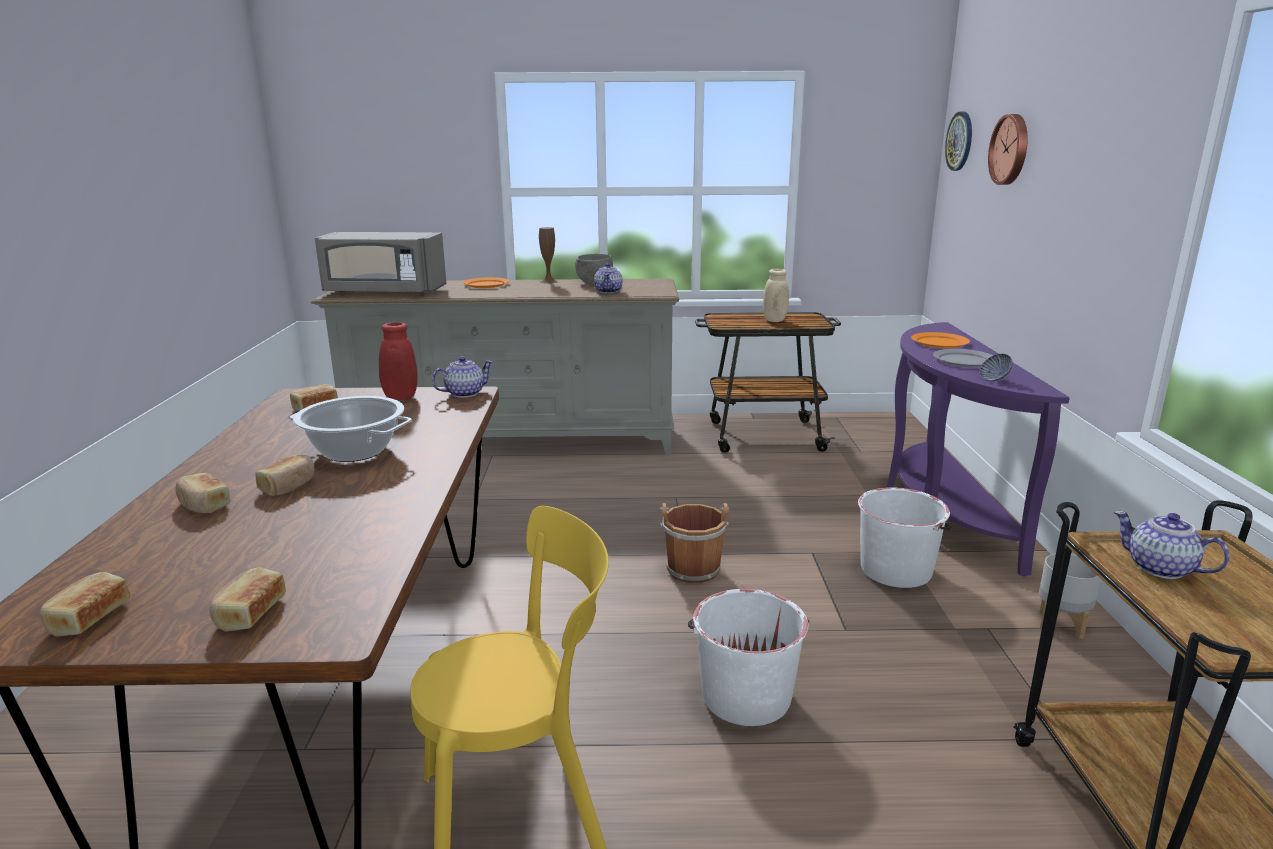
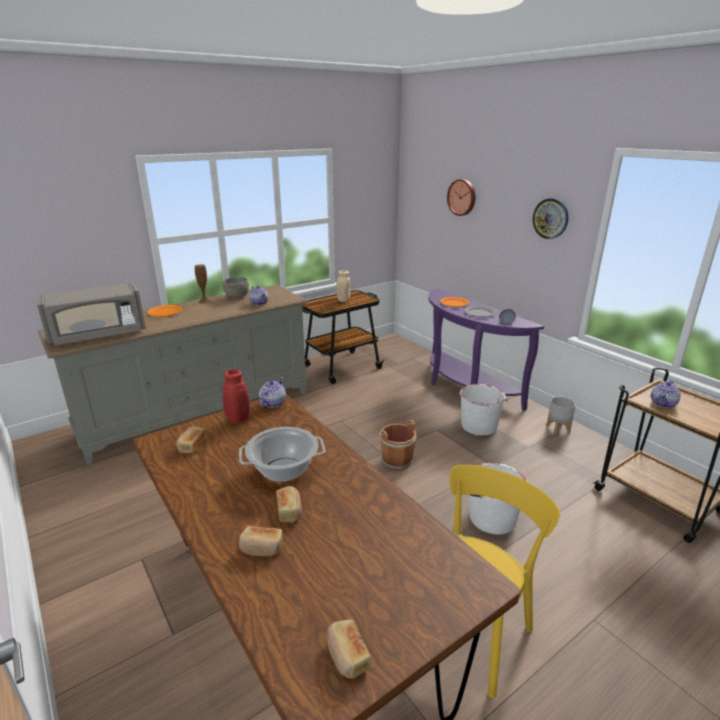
camera: 35 degrees left, 5 degrees up
(249, 613) = (426, 599): bread -> none
(960, 141) = (416, 187): wall clock -> wall clock (550, 218)
(1161, 569) = (663, 403): teapot -> teapot turned 60 degrees counterclockwise

